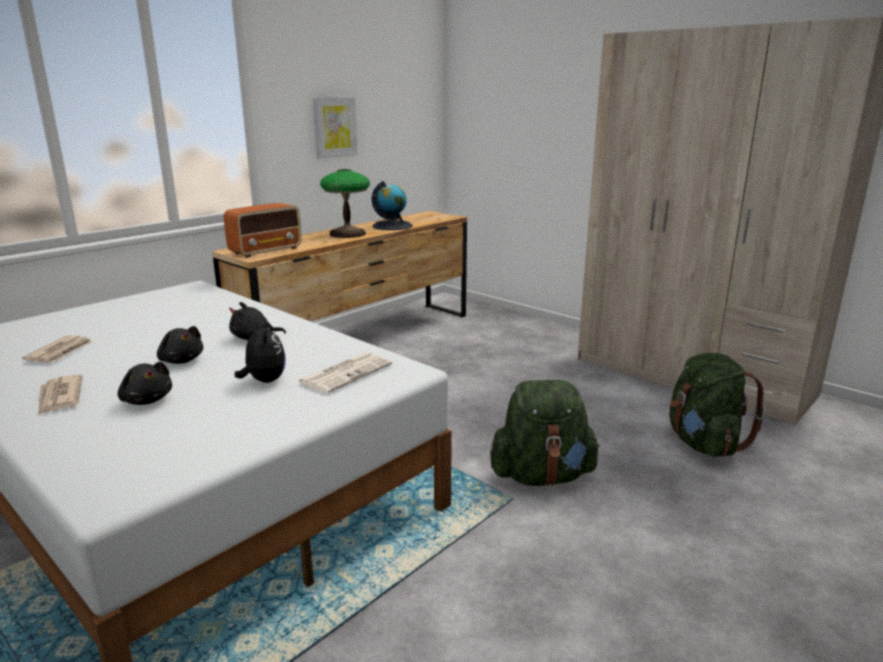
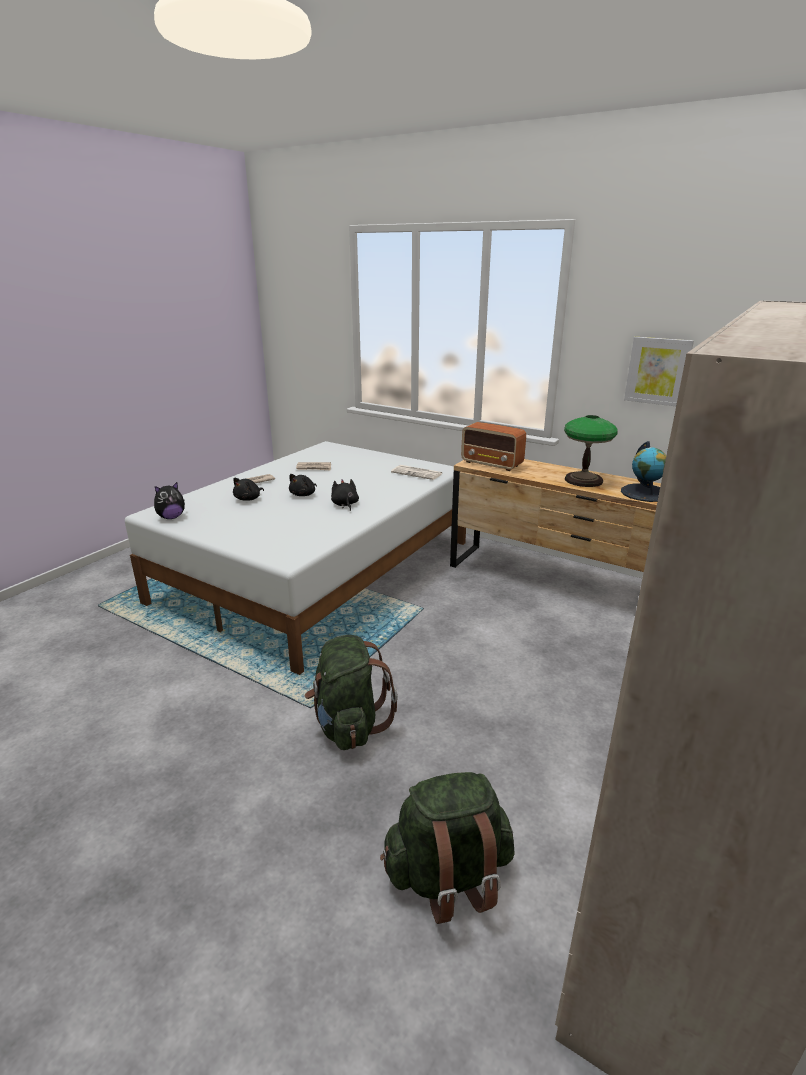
camera: 80 degrees right, 5 degrees up
(264, 381) = (273, 520): plush toy -> plush toy (171, 517)
(346, 373) = (285, 540): newspaper -> newspaper (418, 473)

